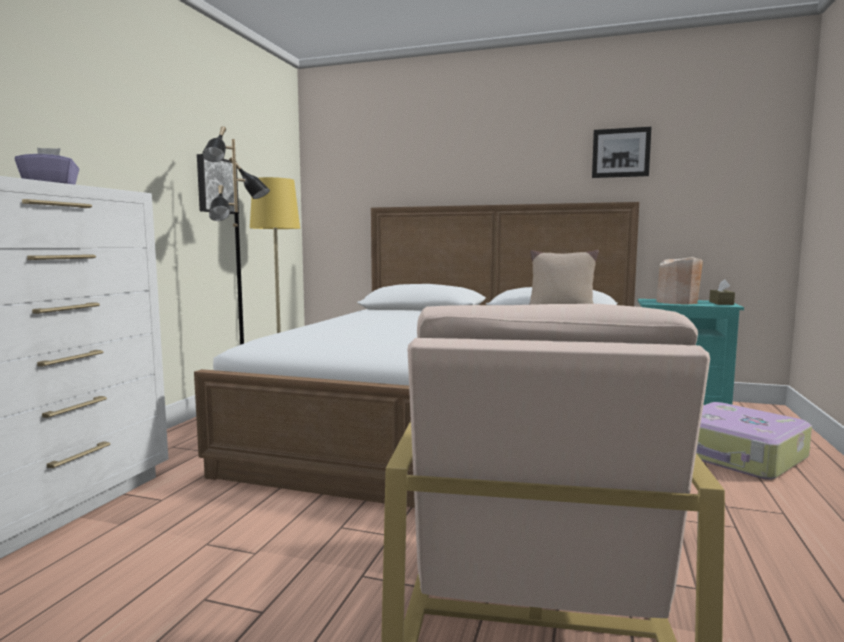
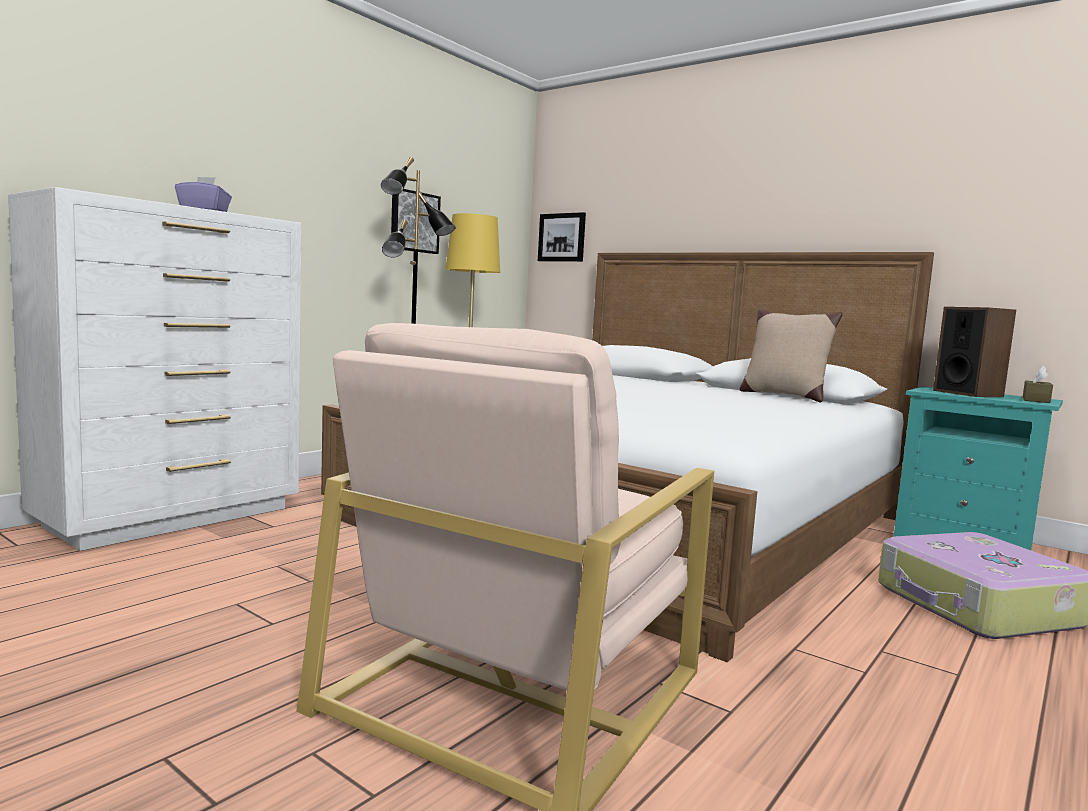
camera: 20 degrees right, 0 degrees up
(620, 153) = (915, 185): picture -> picture (562, 237)
(677, 302) = (967, 393): beige vase -> speaker

